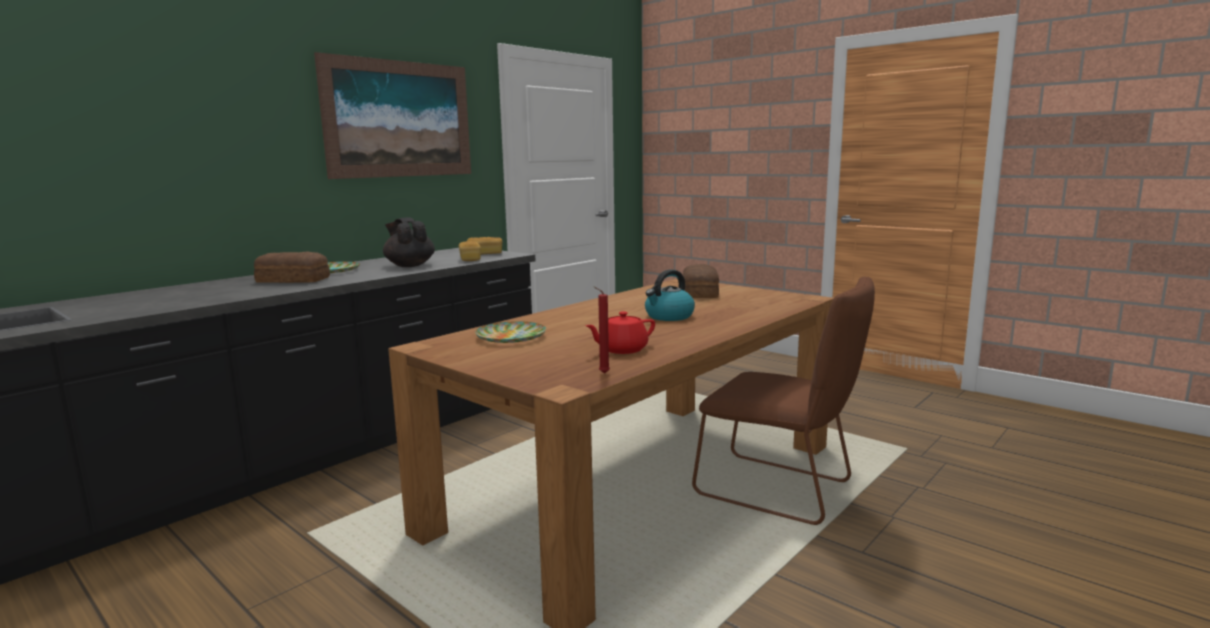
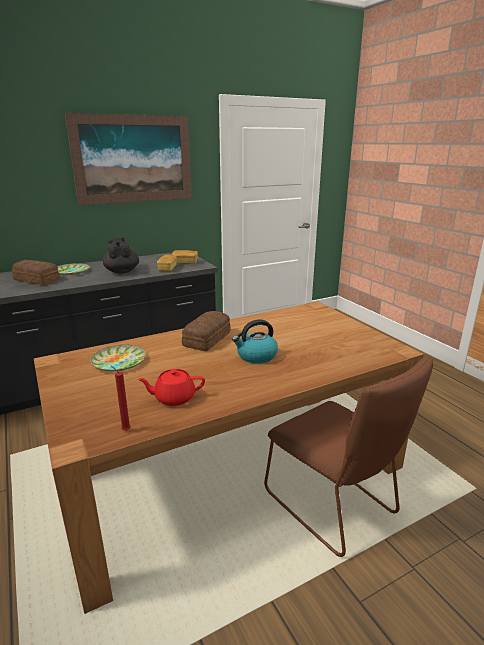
camera: 20 degrees right, 10 degrees up
(701, 292) = (315, 325): bread -> bread (208, 339)

